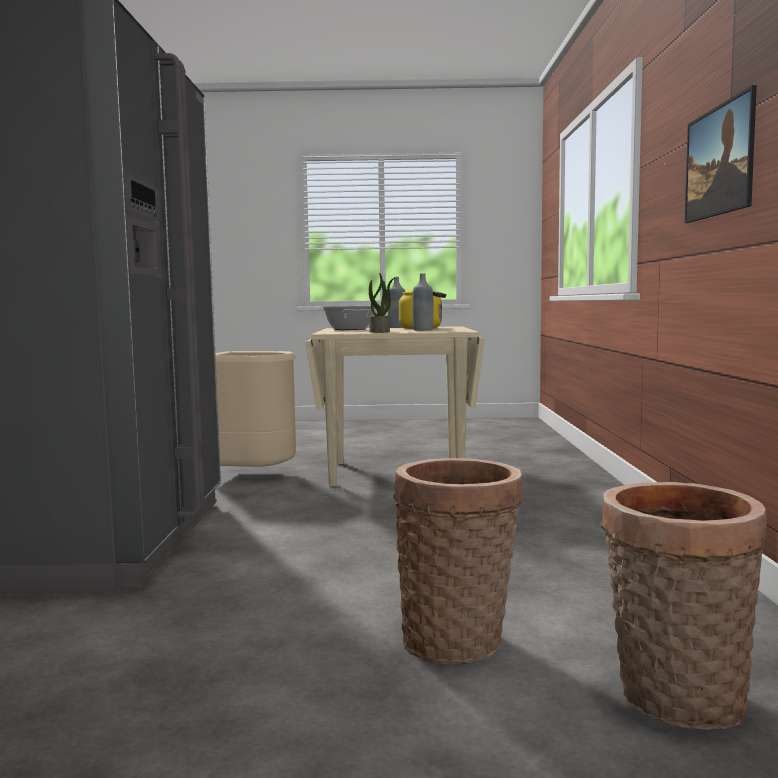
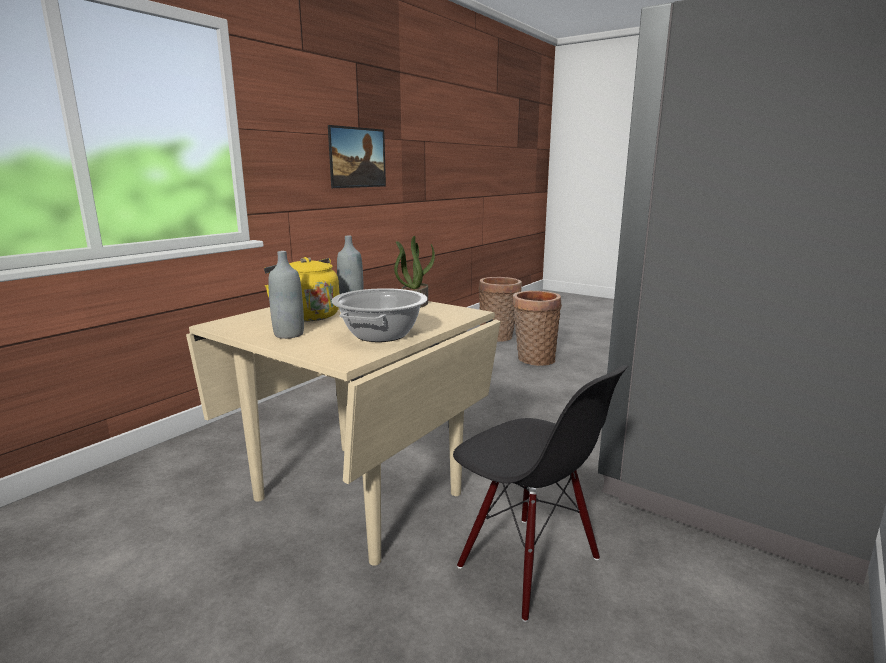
camera: 145 degrees left, 10 degrees up
(253, 476) = (527, 564): beige trash can -> black chair

